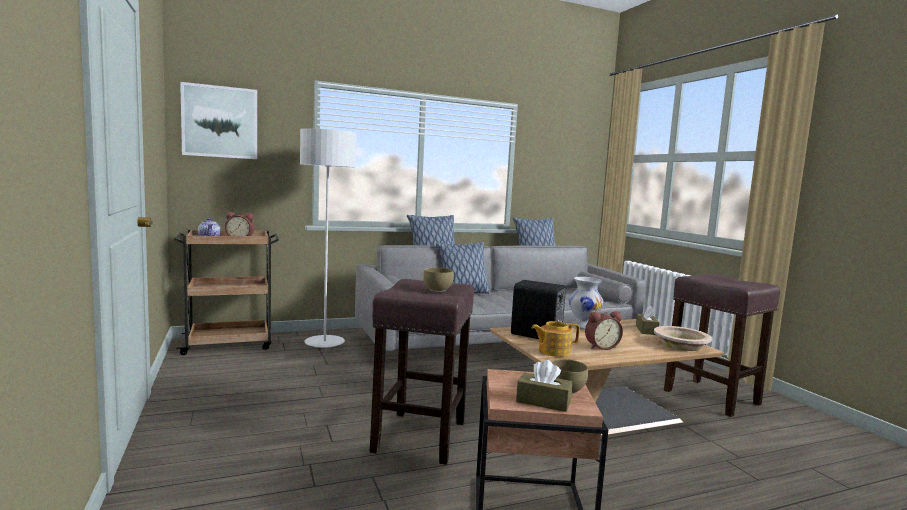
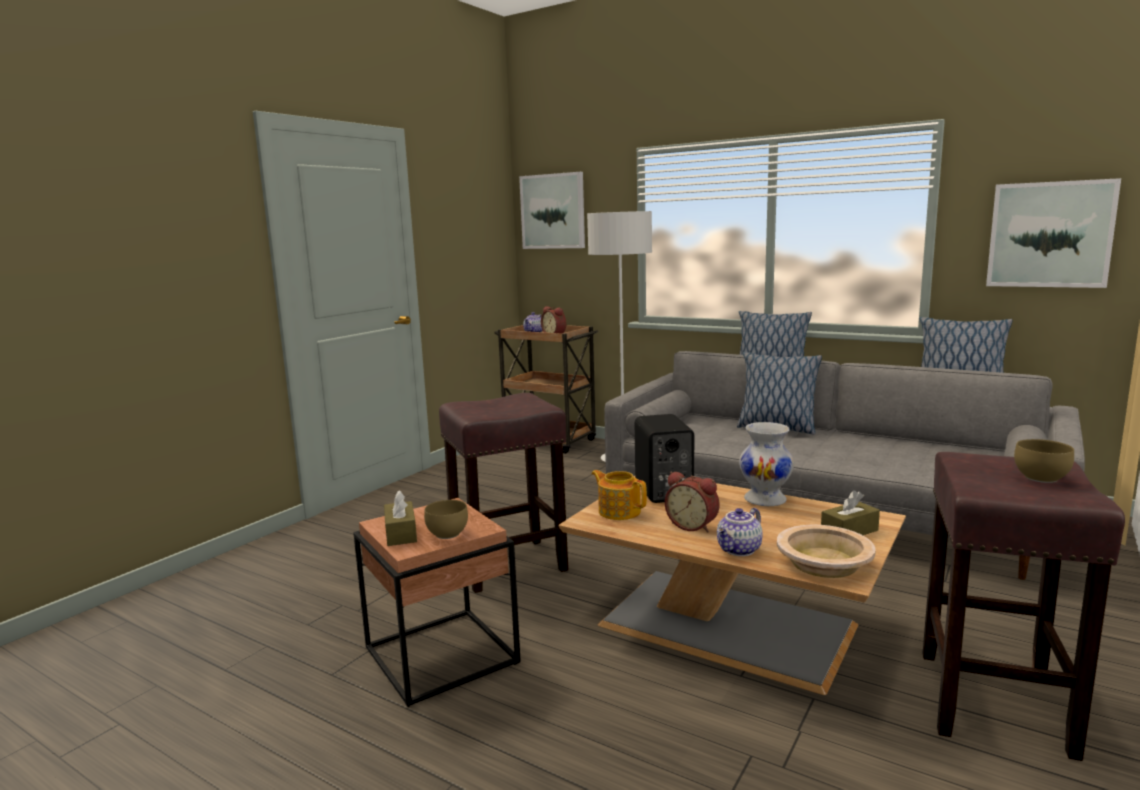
camera: 55 degrees right, 5 degrees up
(436, 290) = (505, 408): brown bowl -> brown bowl (1039, 477)
(560, 173) = (1050, 234): none -> picture
(648, 350) = (739, 550): none -> teapot

